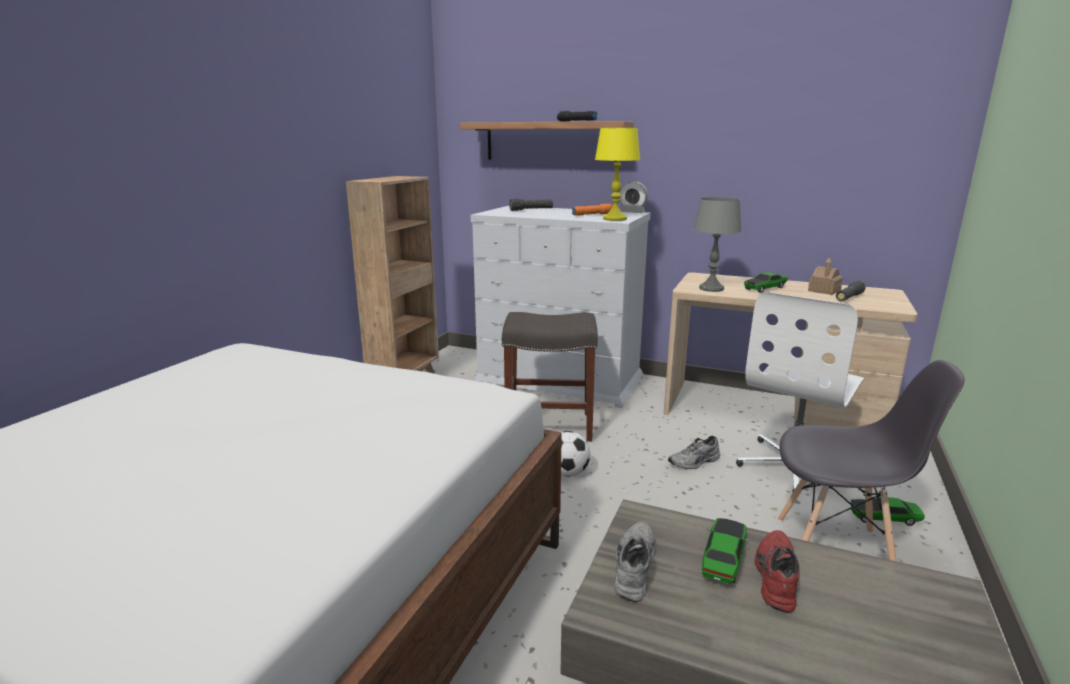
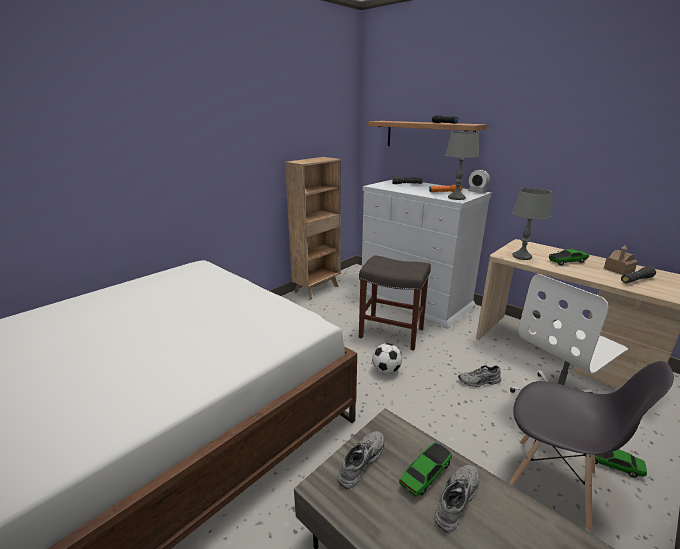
camera: 20 degrees right, 5 degrees up
(615, 219) = (456, 198): yellow table lamp -> grey table lamp
(774, 576) = (455, 499): red shoe -> grey shoe

